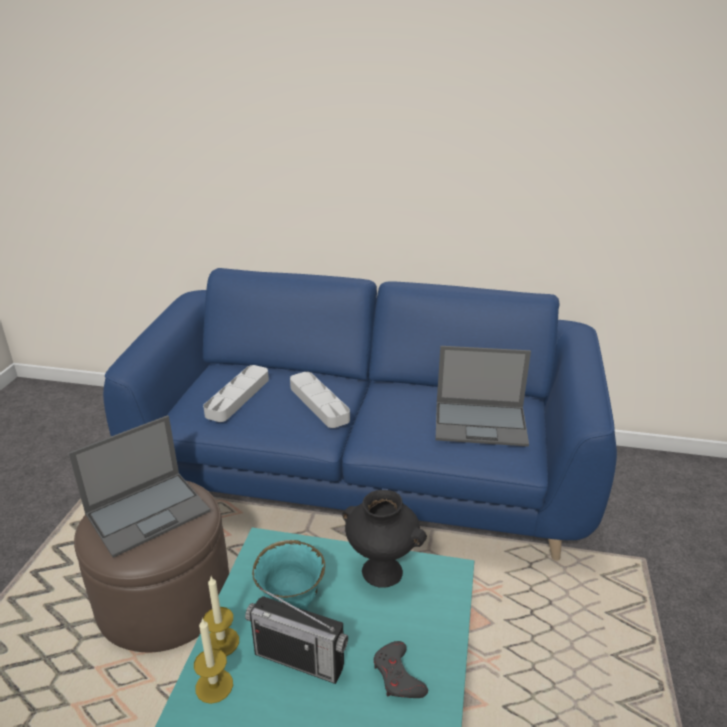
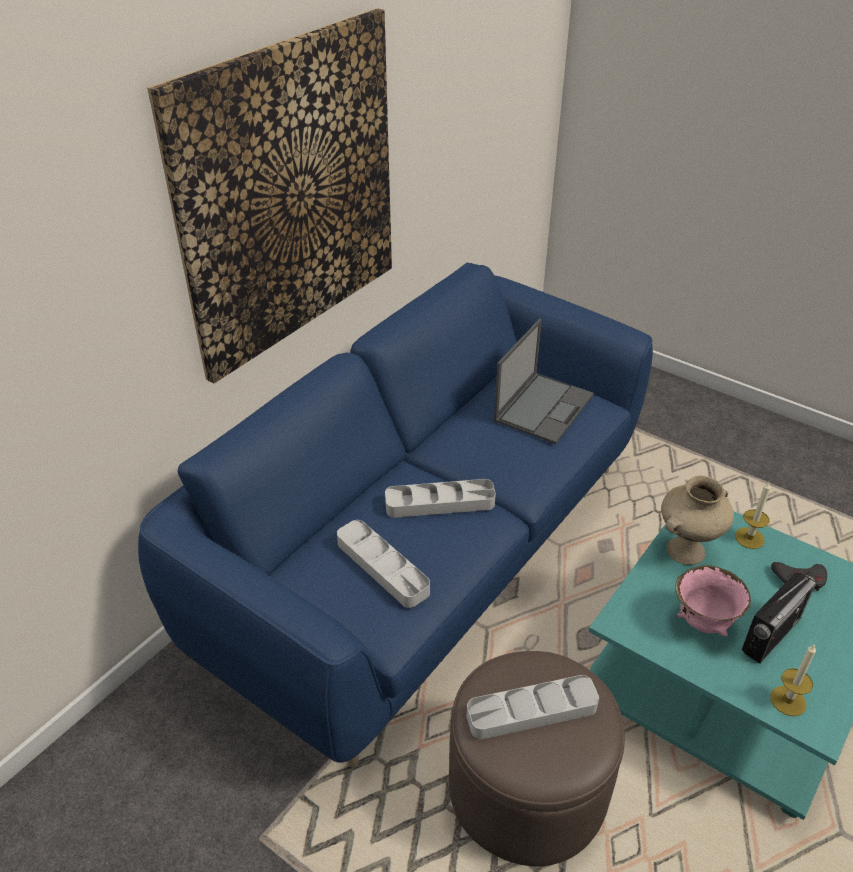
camera: 65 degrees left, 10 degrees up
(149, 512) = (532, 711): laptop -> grey tray
(221, 642) = (739, 685): candle -> candle (749, 538)
(292, 601) = (703, 622): turquoise bowl -> pink bowl
(372, 145) = (290, 194): none -> picture
(380, 572) = (685, 552): black vase -> beige vase

